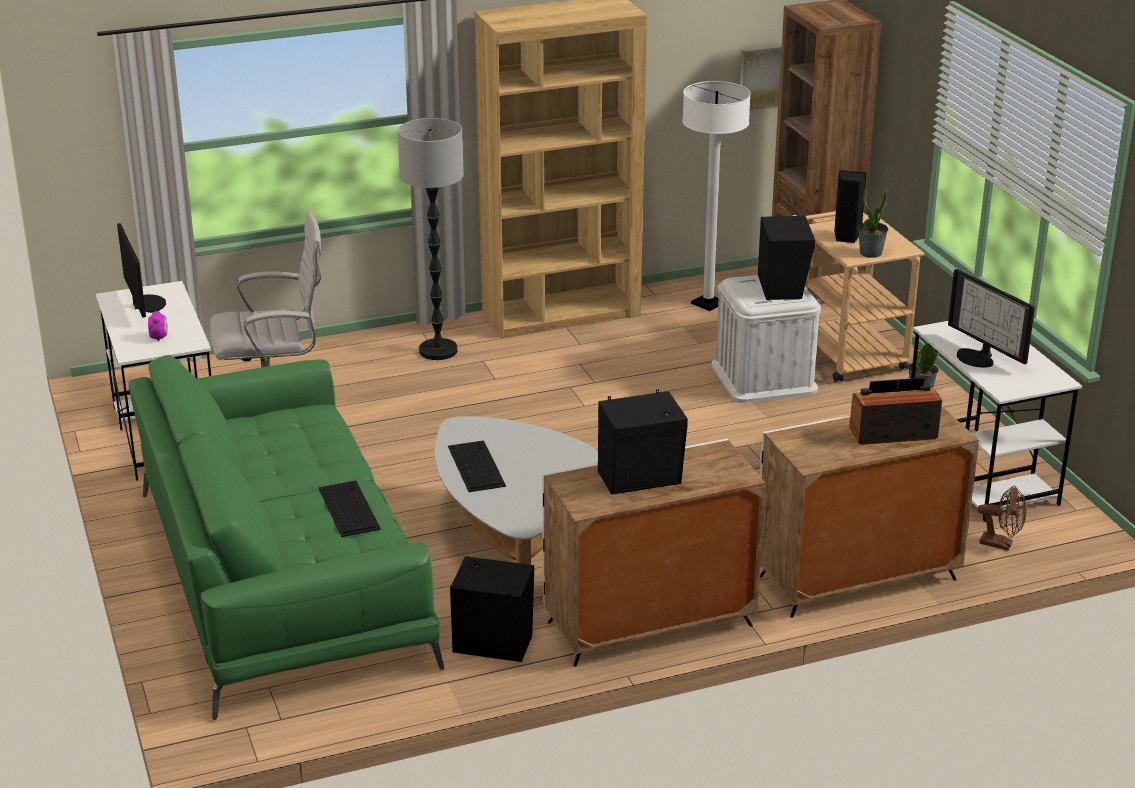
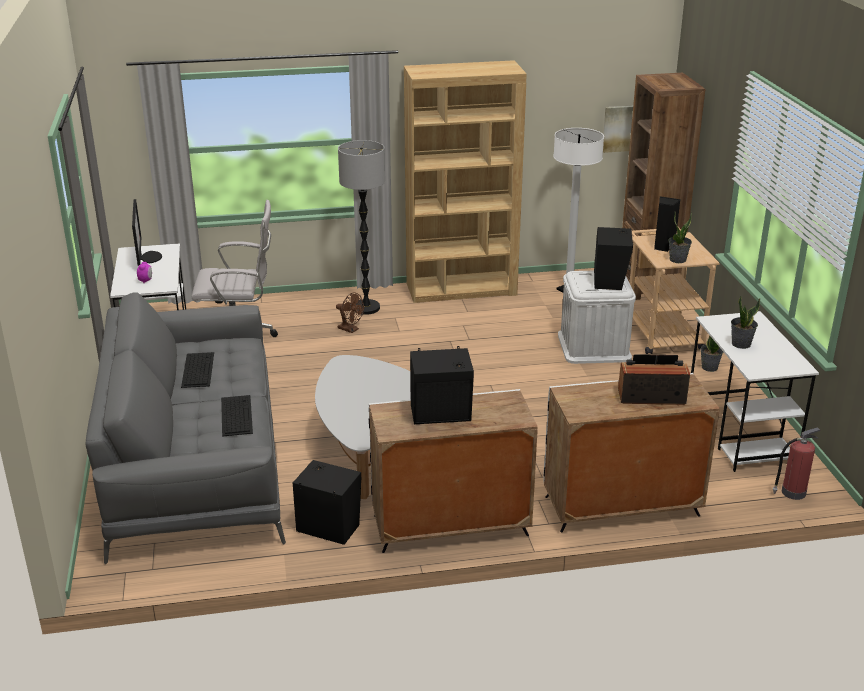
camera: 10 degrees right, 0 degrees up
(281, 574) = (196, 458): green sofa -> grey sofa
(475, 465) = (343, 392): keyboard -> keyboard (197, 369)
(978, 357) = (741, 344): monitor -> potted plant
(1001, 544) = (743, 491): brown fan -> brown fan (351, 329)
(1061, 540) = (792, 492): none -> fire extinguisher

